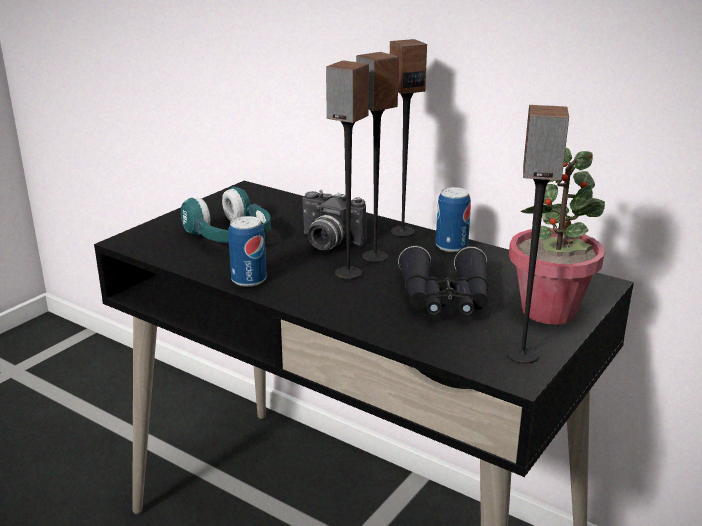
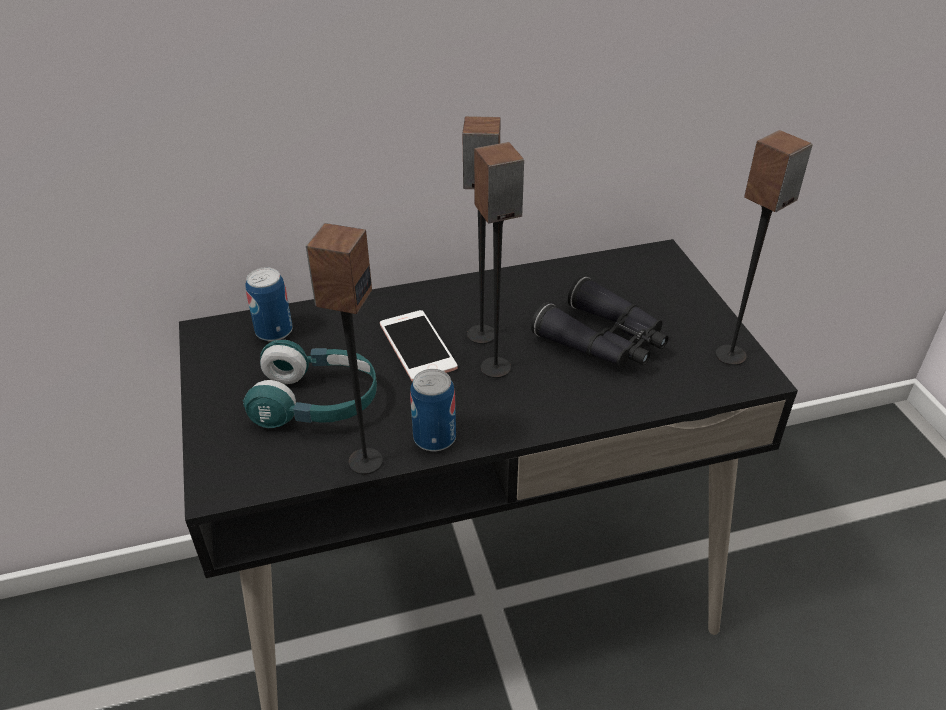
camera: 50 degrees left, 15 degrees up
(328, 243) = (417, 346): camera -> phone
(402, 231) = (451, 291): speaker -> speaker (365, 461)
(451, 246) = (514, 283): can -> can (274, 331)
(549, 311) = (678, 302): potted plant -> none

